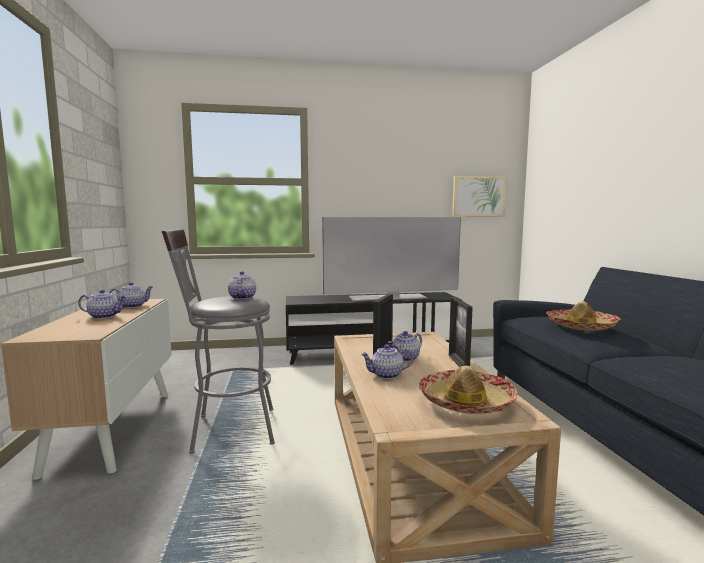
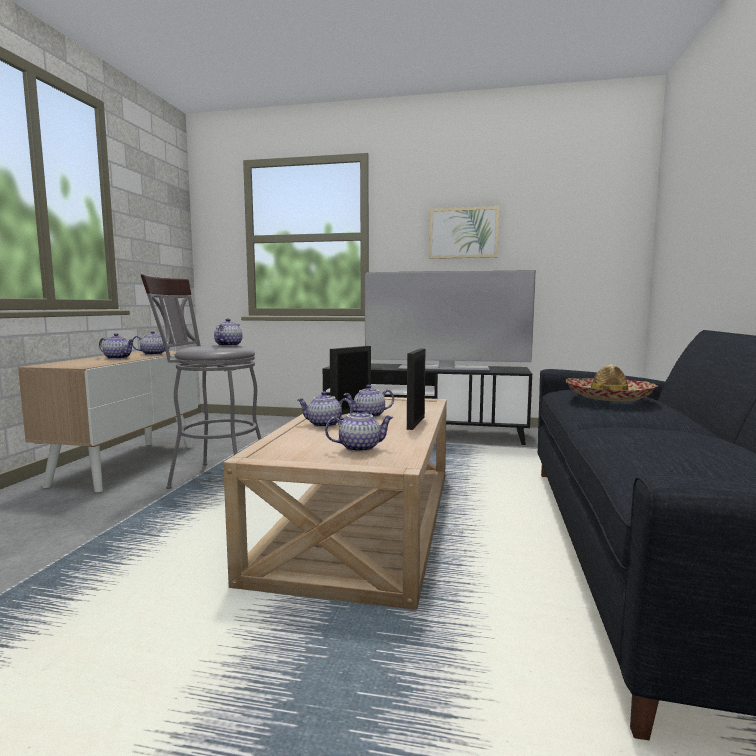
camera: 20 degrees right, 0 degrees up
(466, 401) = (360, 448): hat -> teapot
(478, 196) = (582, 245): picture -> picture (463, 233)

